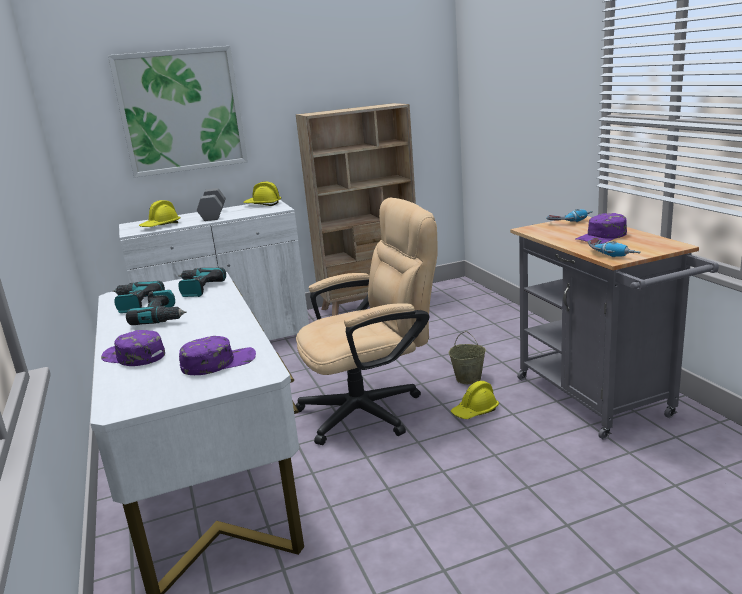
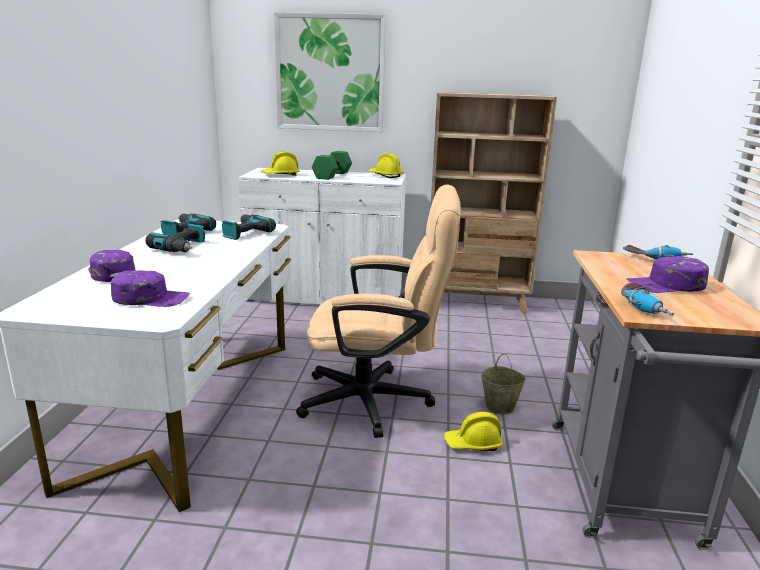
camera: 25 degrees right, 0 degrees up
(214, 215) = (332, 175): grey dumbbell -> green dumbbell

